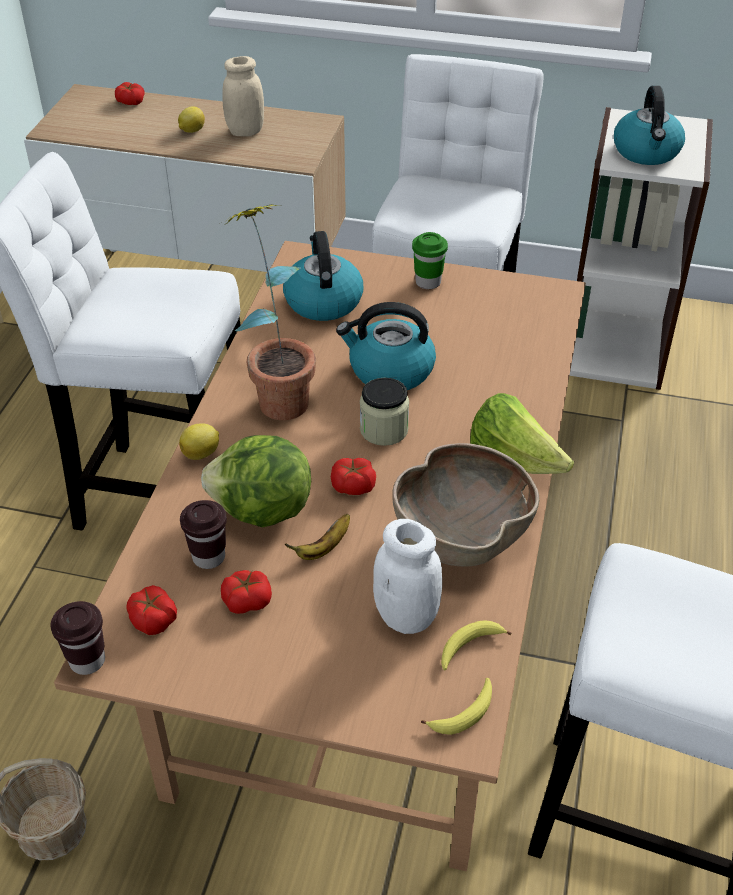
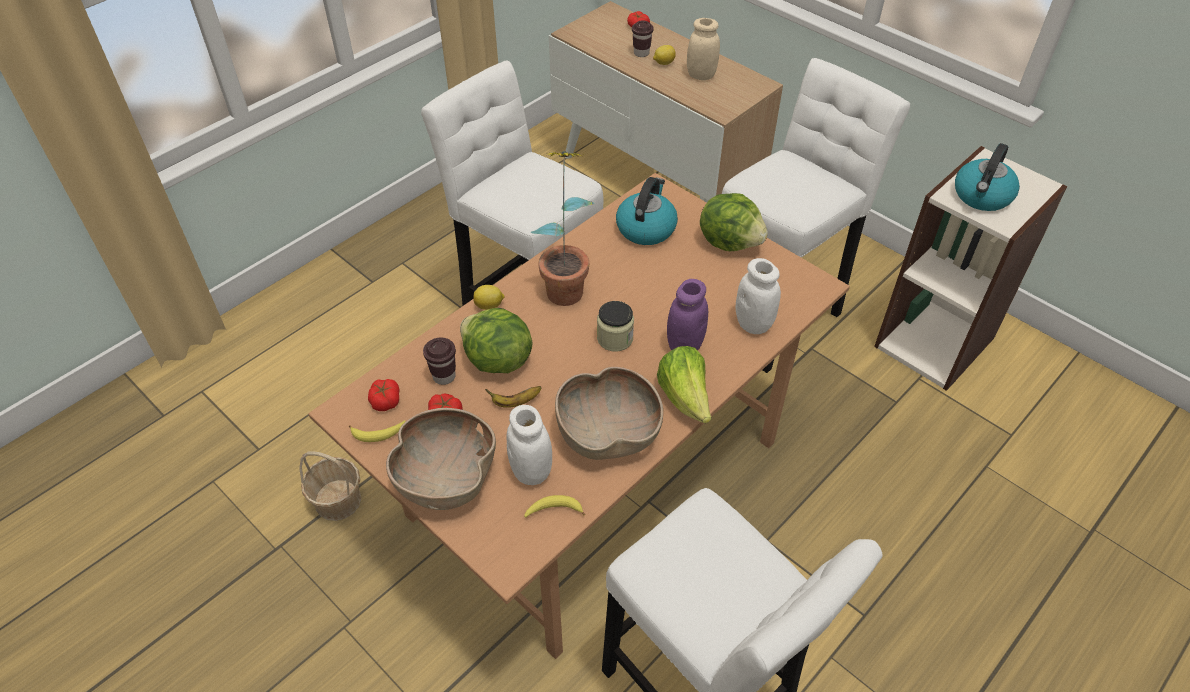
camera: 30 degrees right, 5 degrees up
(87, 661) = (333, 409): brown cup -> brown cup (641, 53)
(308, 674) = (446, 478): none -> brown bowl
(353, 485) = (565, 369): tomato -> none
(389, 371) = (651, 297): kettle -> none
(428, 282) = (730, 241): green cup -> lettuce
(464, 713) = (517, 550): banana -> banana (378, 434)
(467, 406) = (684, 345): none -> purple jar
(521, 356) = (753, 324): none -> white jar

